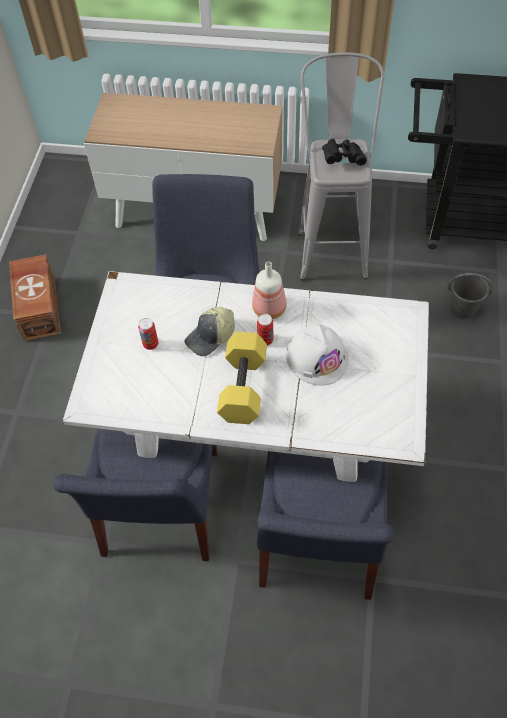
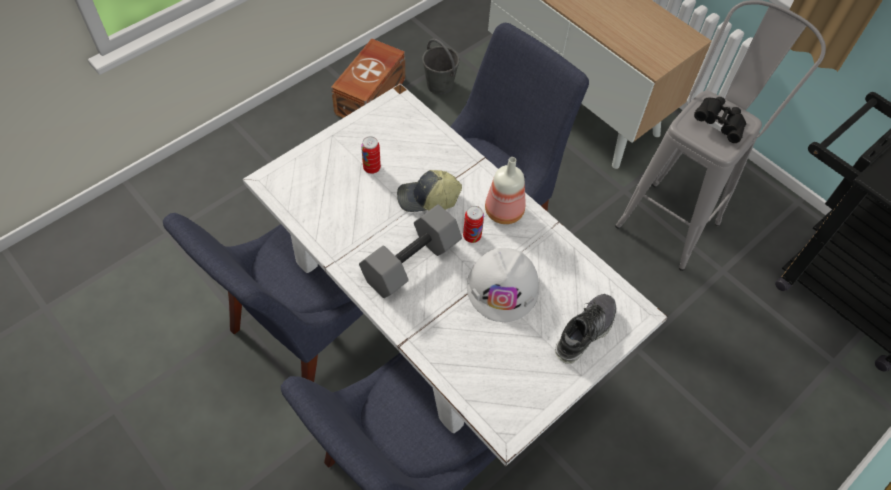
camera: 35 degrees right, 0 degrees up
(244, 388) = (411, 264): yellow dumbbell -> grey dumbbell
(392, 347) = (584, 331): none -> shoe
(463, 308) = (757, 369): grey bucket -> grey bucket (440, 85)

